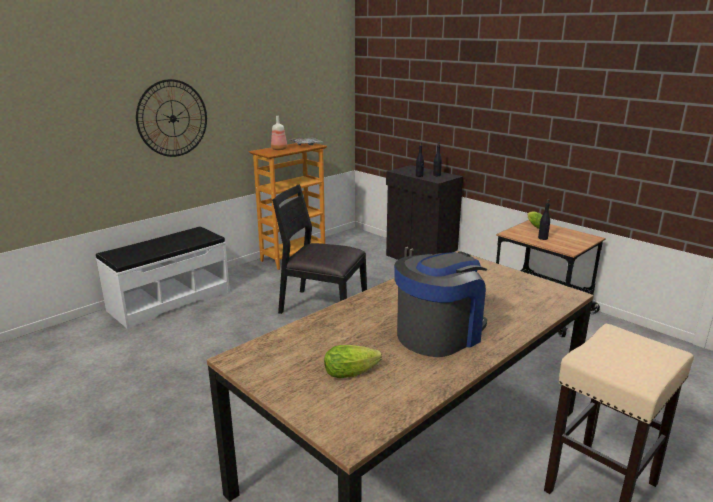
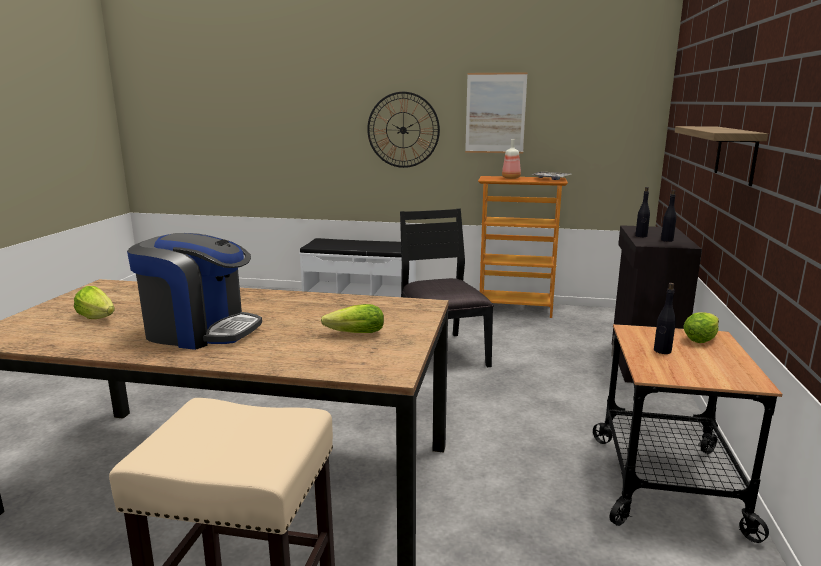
camera: 55 degrees right, 5 degrees down
(250, 93) = (495, 113): none -> picture
(492, 117) = (736, 154): none -> shelf
(496, 289) = (352, 334): none -> lettuce

